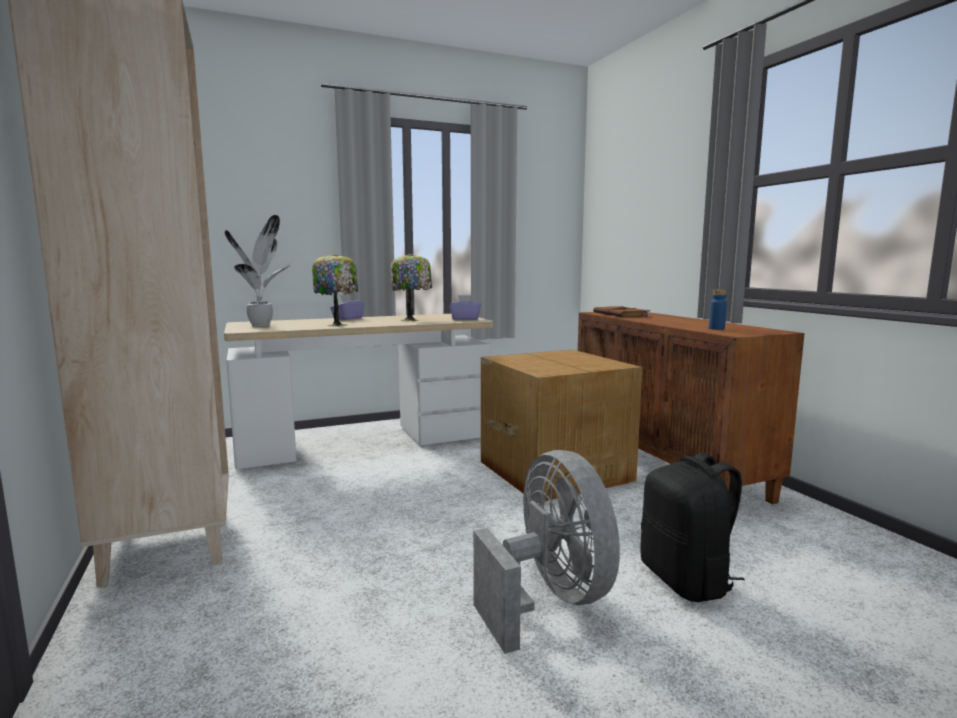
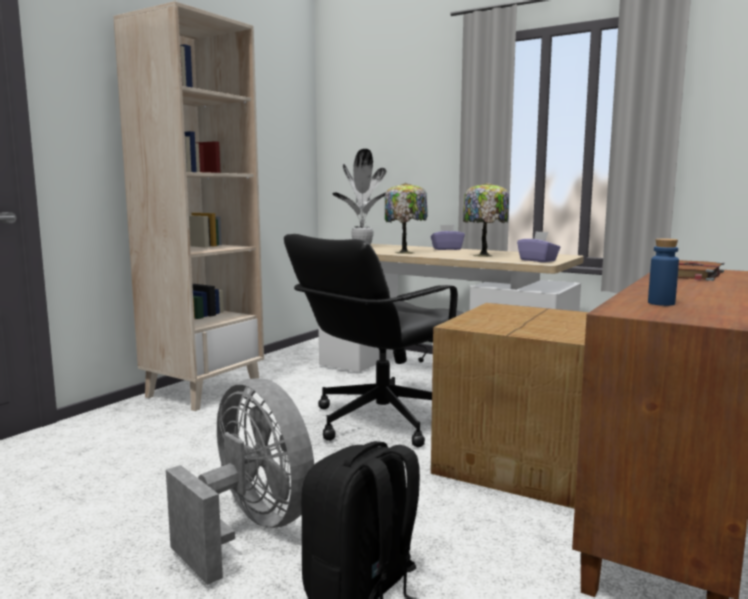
camera: 55 degrees right, 0 degrees up
(416, 489) = (380, 421): none -> black office chair
(549, 600) = (250, 529): grey fan -> grey fan turned 75 degrees counterclockwise

